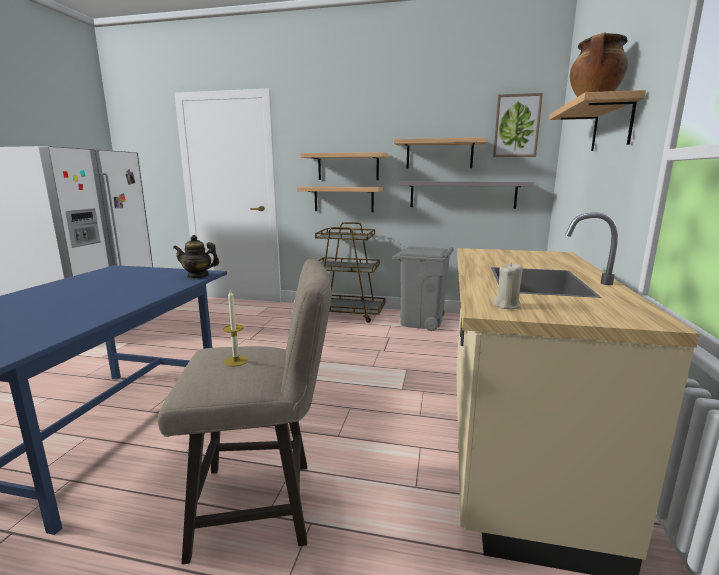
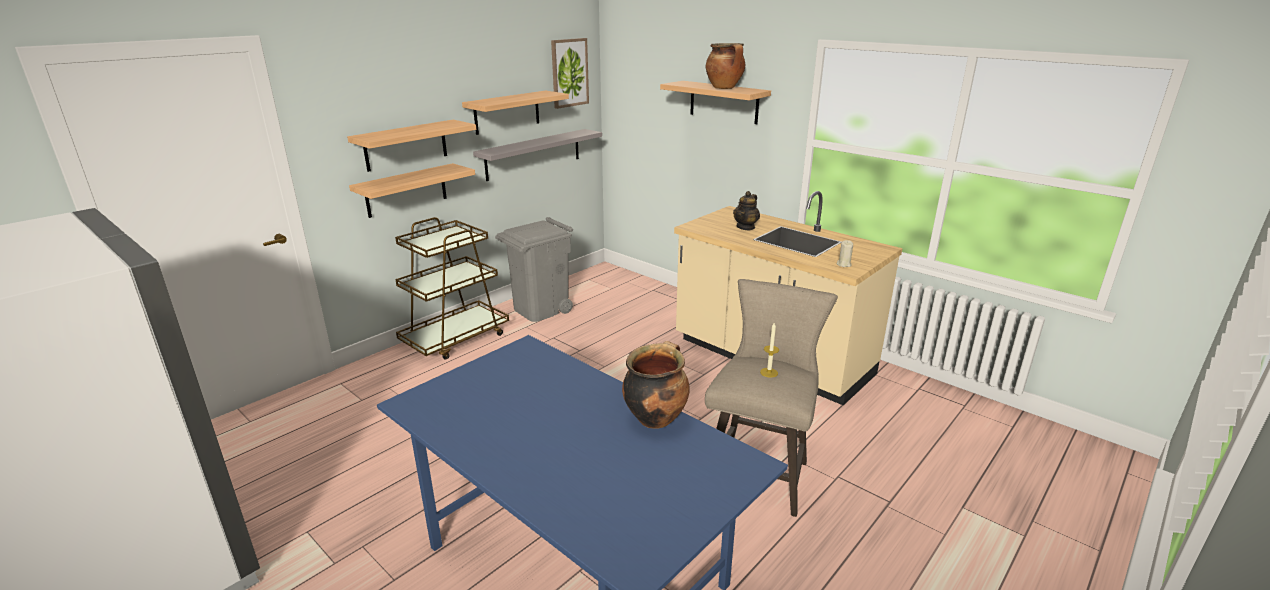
camera: 60 degrees left, 10 degrees up
(87, 318) = (655, 417): none -> cooking pot
(198, 276) = (537, 352): teapot -> teapot (746, 227)

